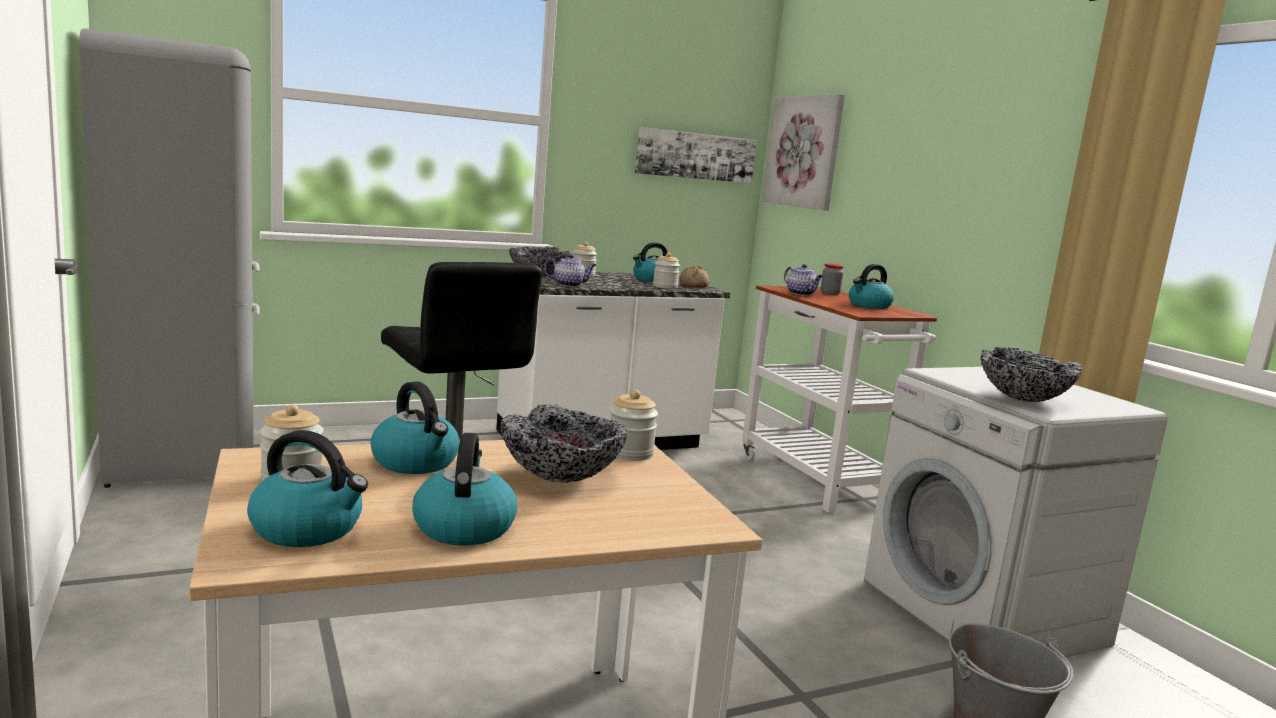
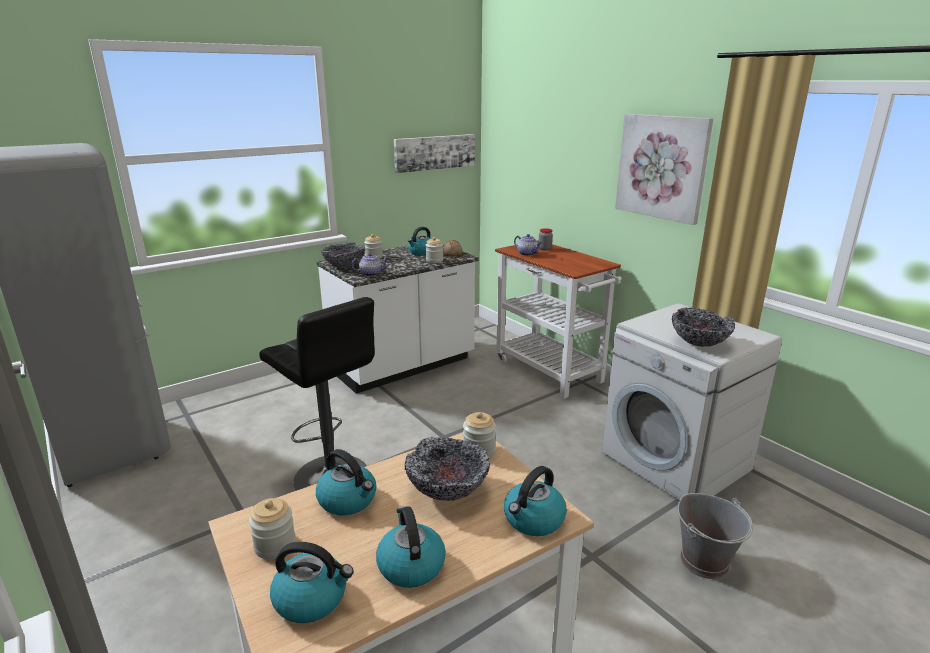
camera: 10 degrees left, 10 degrees up
(804, 152) = (511, 143): picture -> picture (662, 167)
(869, 306) = (575, 259): kettle -> kettle (533, 520)

